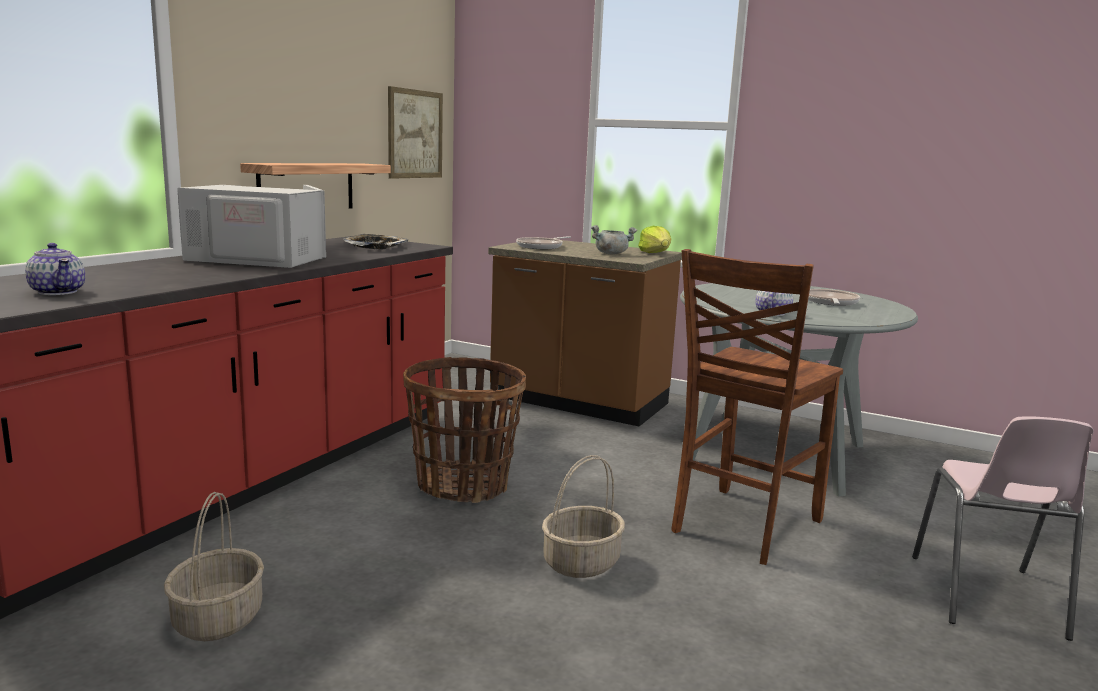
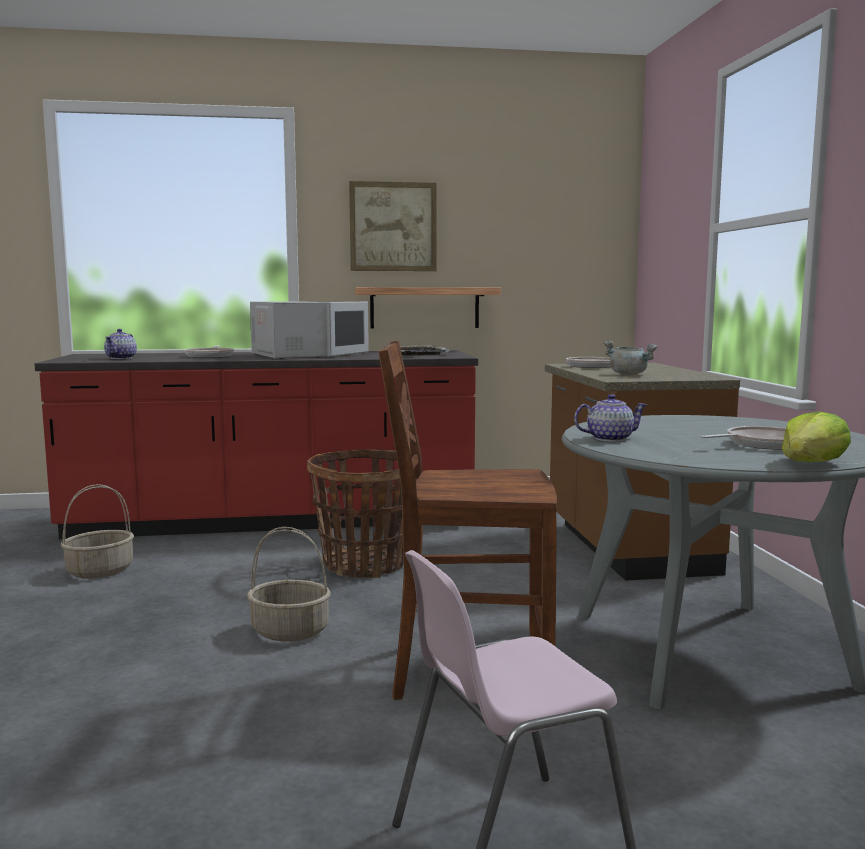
camera: 55 degrees right, 5 degrees down
(170, 273) = (210, 356): none -> frying pan
(415, 134) = (571, 259): picture -> picture (393, 227)
(655, 253) = (689, 377): lettuce -> lettuce (811, 463)

